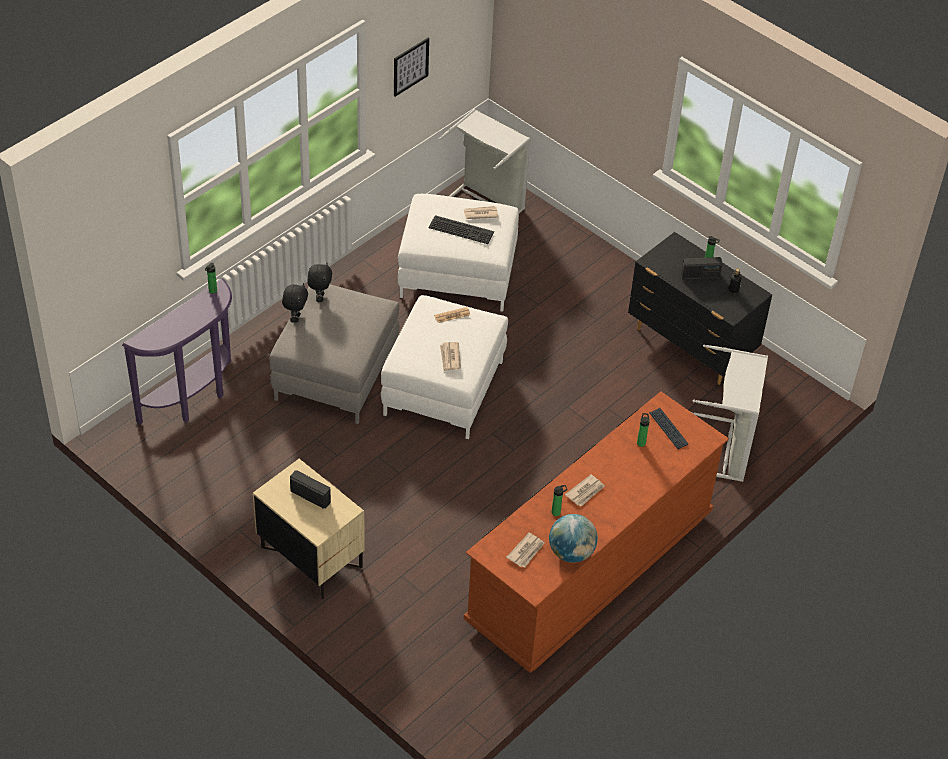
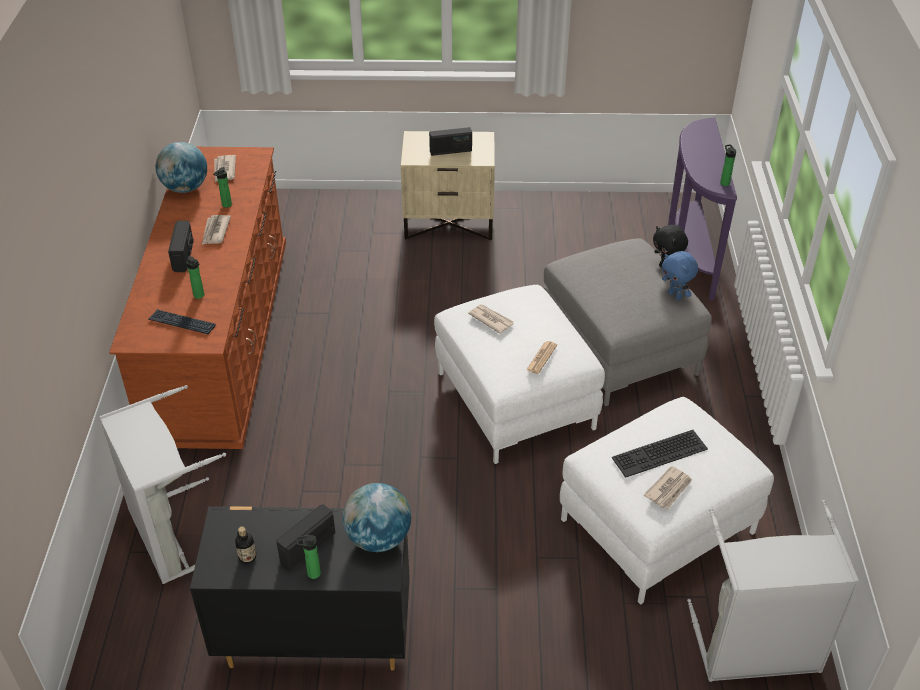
camera: 140 degrees right, 5 degrees down
(320, 297) = (675, 295): black plush toy -> blue plush toy
(410, 66) = (880, 354): picture -> none
(625, 483) = (183, 256): none -> radio
(662, 257) = (378, 538): none -> globe

